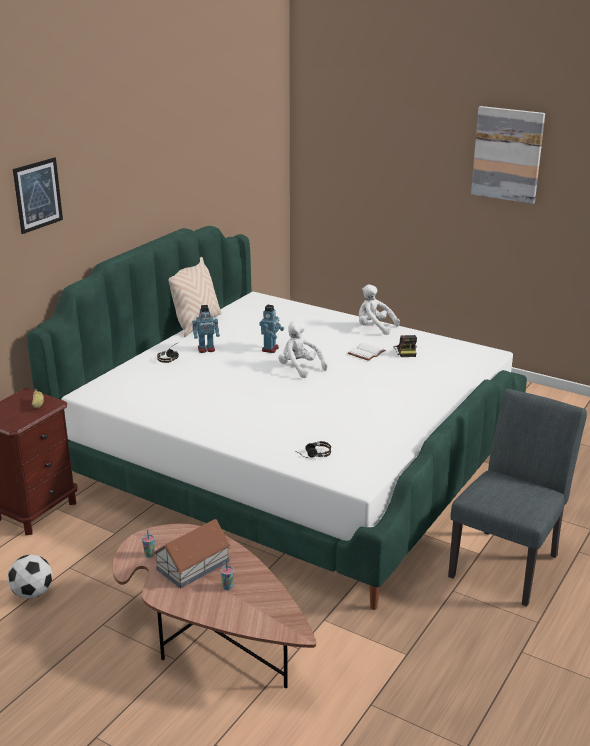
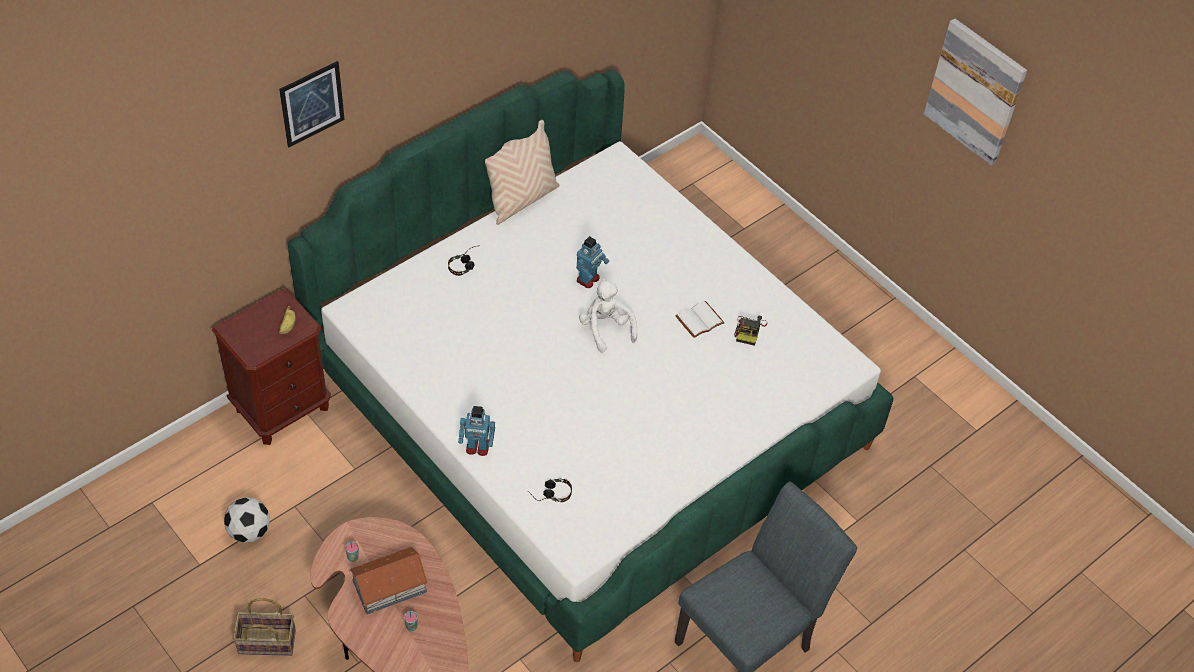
camera: 15 degrees right, 25 degrees up
(77, 667) = (265, 643): none -> basket
(206, 349) = (513, 259): toy robot -> toy robot (477, 448)
(374, 327) = (735, 268): white plush toy -> none

